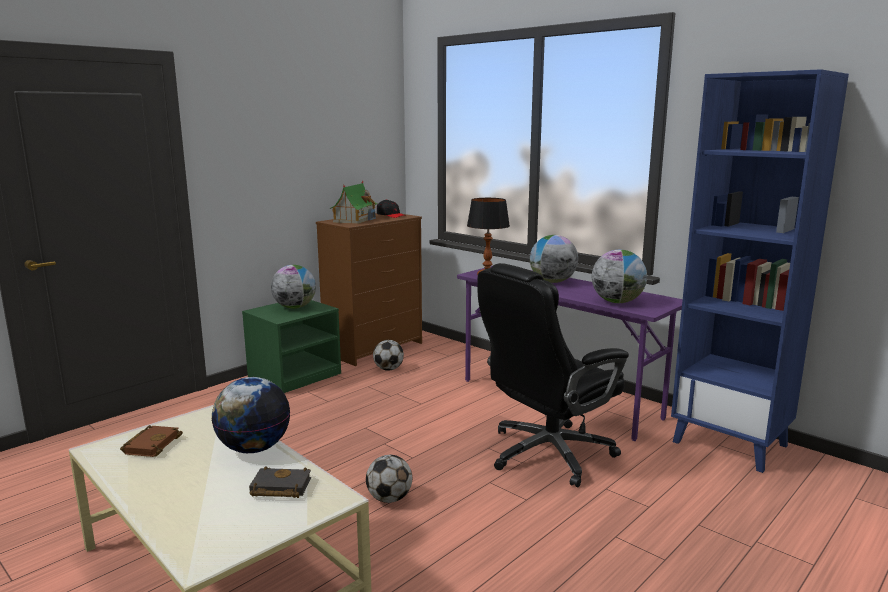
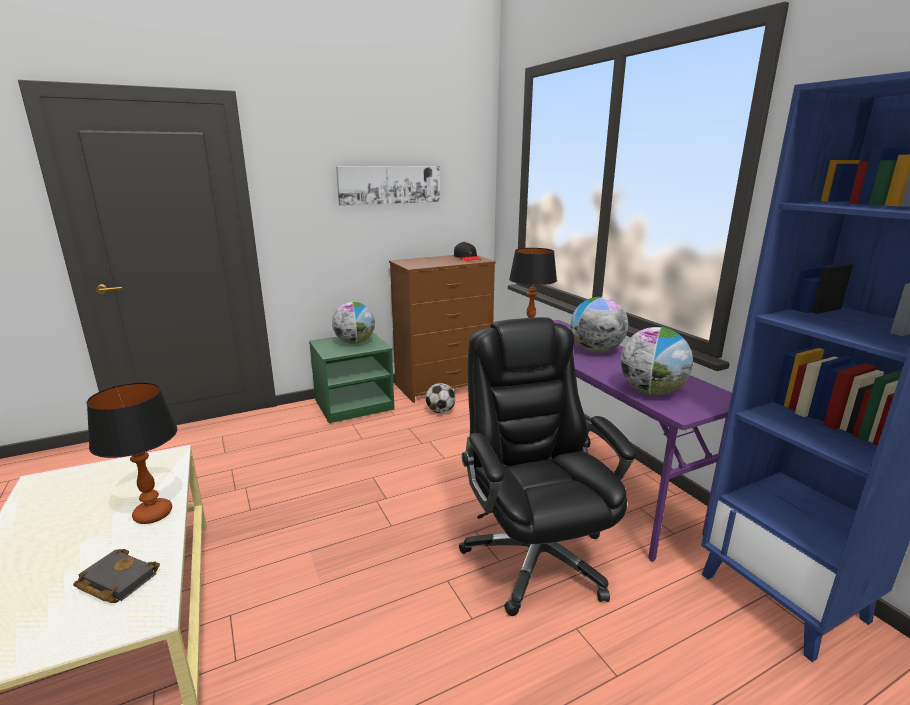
camera: 20 degrees right, 5 degrees up
(151, 444) = (81, 486): brown book -> none
(254, 448) = (153, 514): globe -> table lamp
(313, 145) = (389, 184): none -> picture
(354, 219) = (426, 261): toy house -> none
(389, 498) = (332, 575): football -> none
(547, 454) = (535, 555): black office chair -> black office chair turned 90 degrees clockwise

